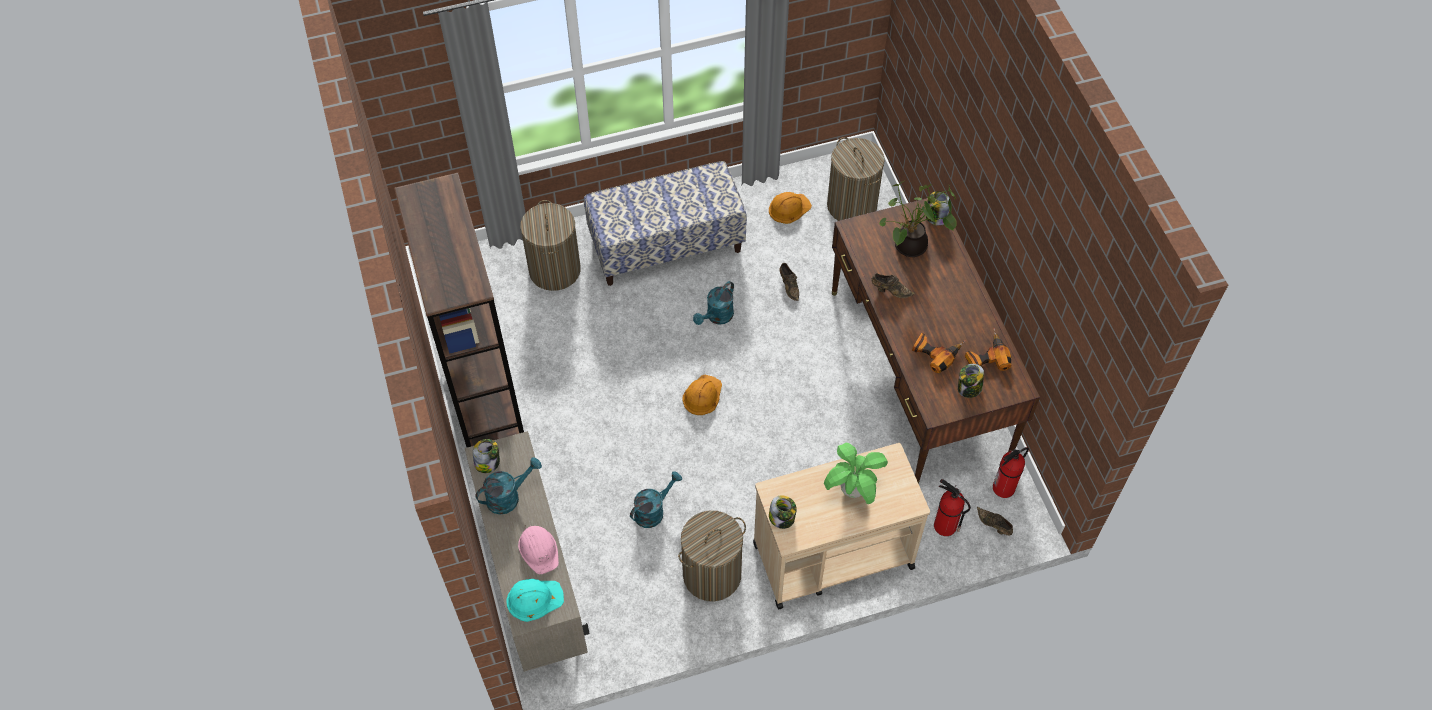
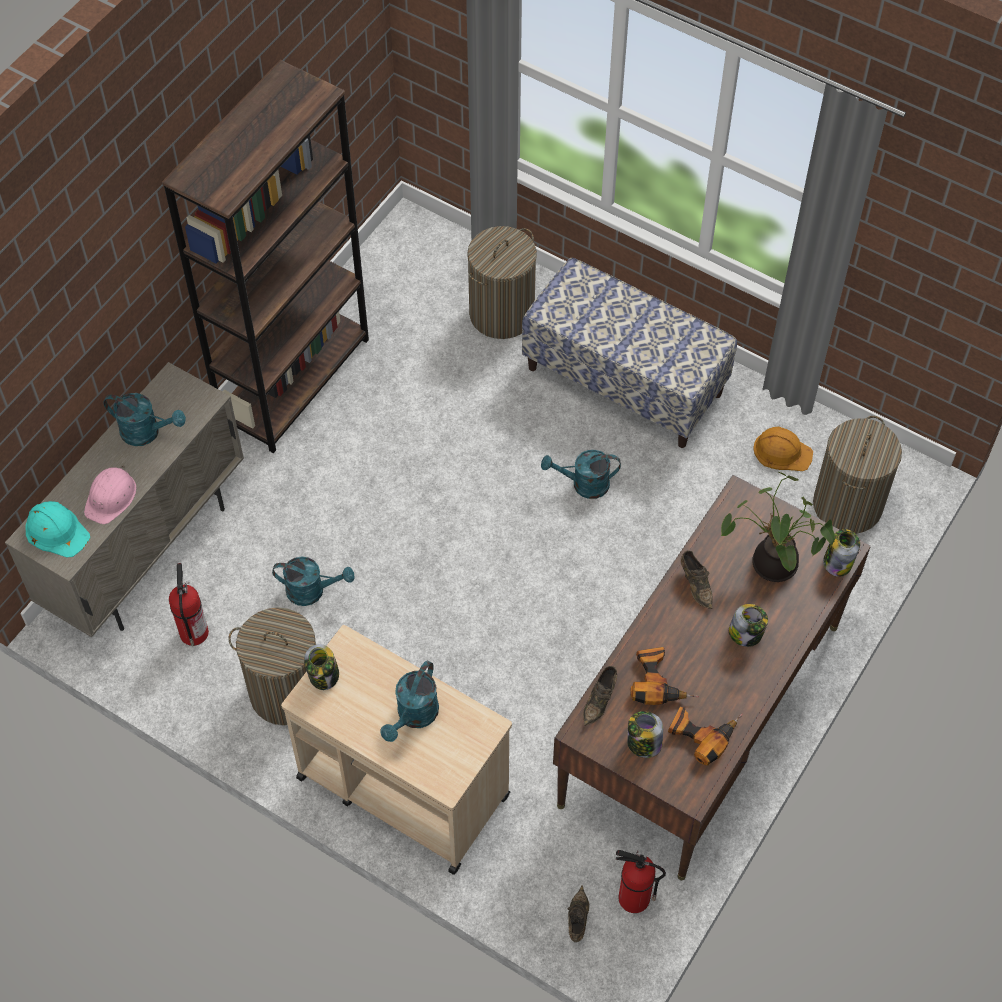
camera: 50 degrees right, 0 degrees up
(487, 462) = (168, 390): jar -> jar (746, 634)
(702, 395) = (480, 538): orange hard hat -> none
(789, 286) = (685, 520): brown shoe -> brown shoe (600, 700)
(852, 489) = (414, 716): potted plant -> turquoise watering can
(944, 525) = (532, 869): fire extinguisher -> fire extinguisher (193, 632)

